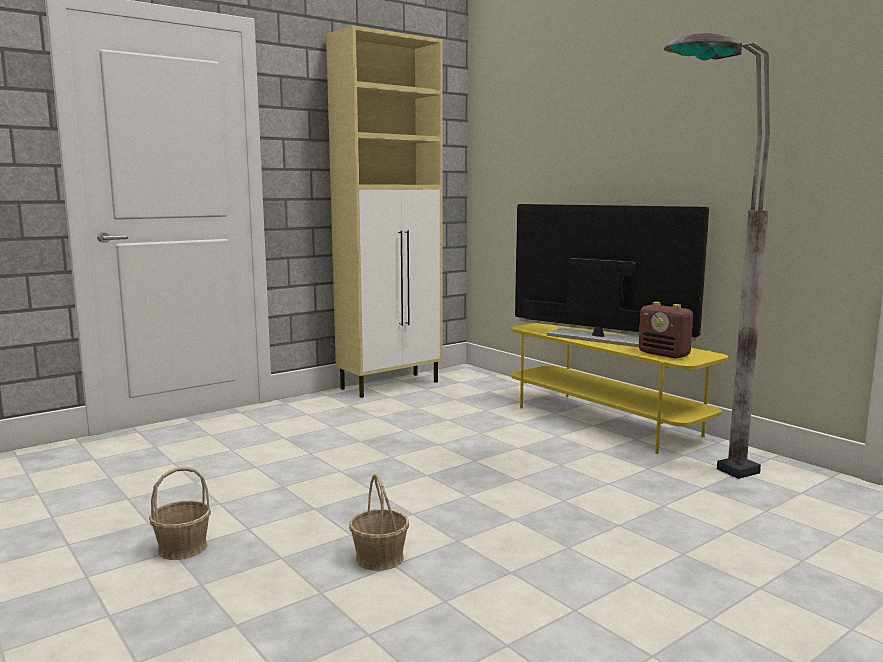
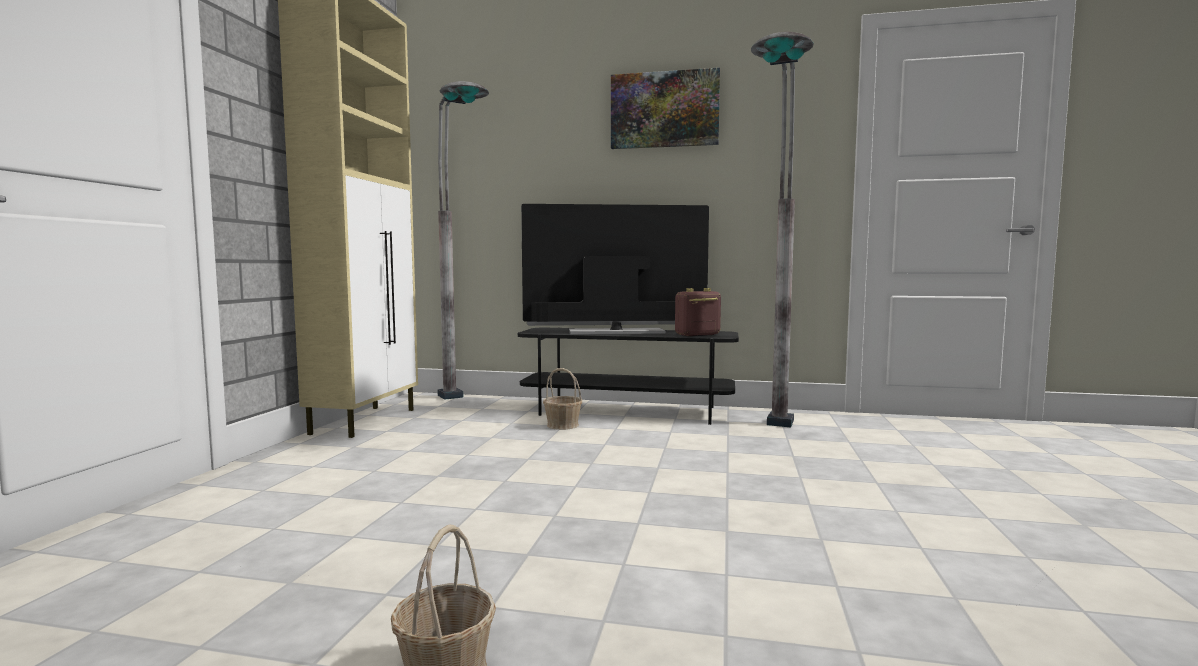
camera: 40 degrees left, 5 degrees down
(379, 558) = (701, 574): basket -> basket (563, 425)
(482, 385) = (464, 405): none -> grey floor lamp
(606, 421) = (628, 411): yellow tv stand -> black tv stand
(664, 354) = (697, 335): radio -> radio turned 150 degrees clockwise
(679, 94) = (664, 110): none -> picture

